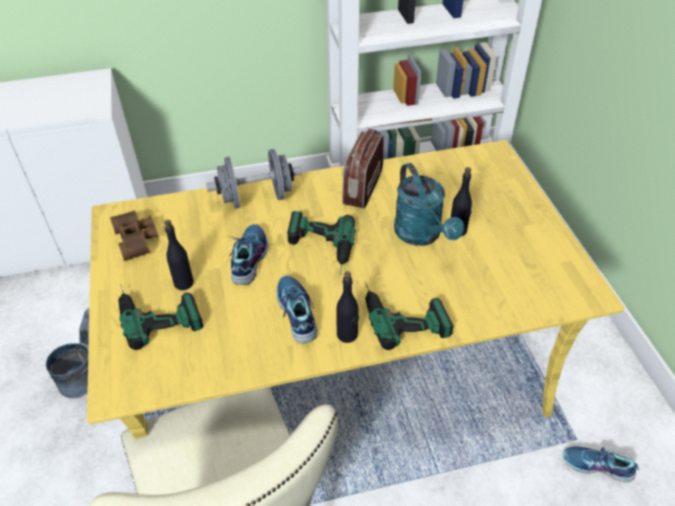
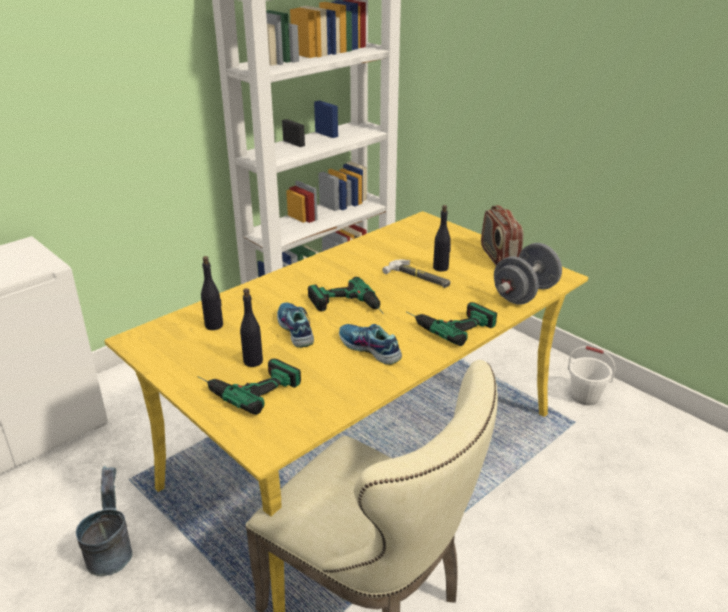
camera: 30 degrees left, 15 degrees down
(138, 239) = (178, 347): brown binoculars -> none
(256, 198) = (261, 292): grey dumbbell -> grey dumbbell (525, 294)
(347, 334) = (422, 348): black bottle -> black bottle (214, 325)
(362, 187) = (343, 263): radio -> radio (499, 258)
(422, 235) = (418, 277): turquoise watering can -> hammer
(596, 467) = (601, 433): shoe -> none
(613, 413) = (585, 396): none -> white bucket

